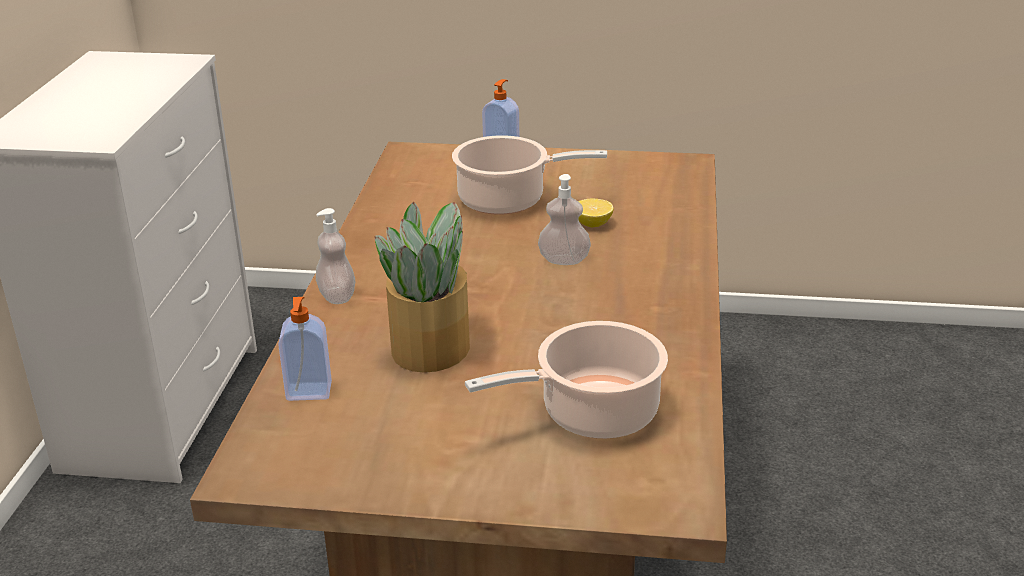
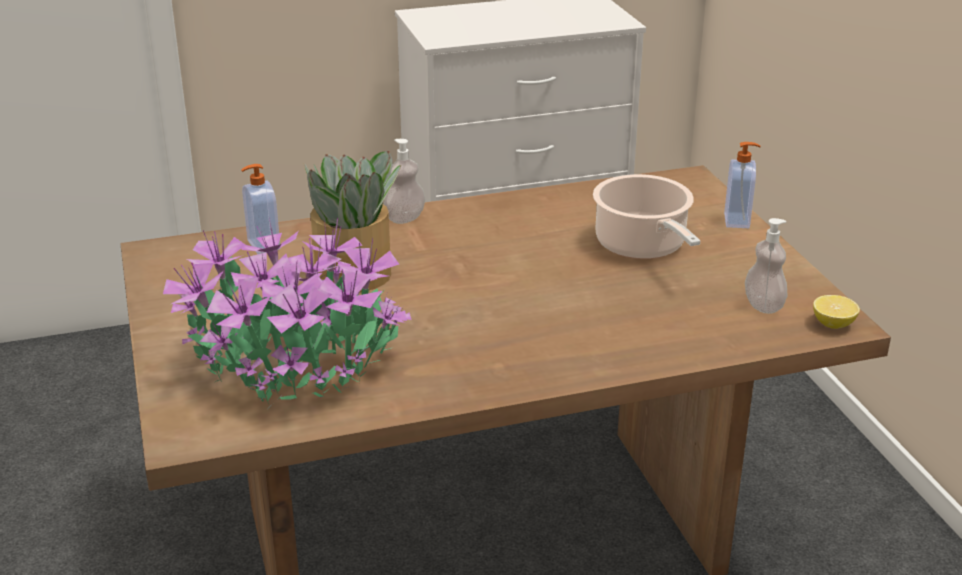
camera: 65 degrees right, 0 degrees up
(564, 260) = (550, 300): soap dispenser -> soap dispenser (763, 305)
(592, 413) = (297, 368): cooking pot -> potted plant
(593, 224) = (638, 299): lemon -> lemon (833, 324)

